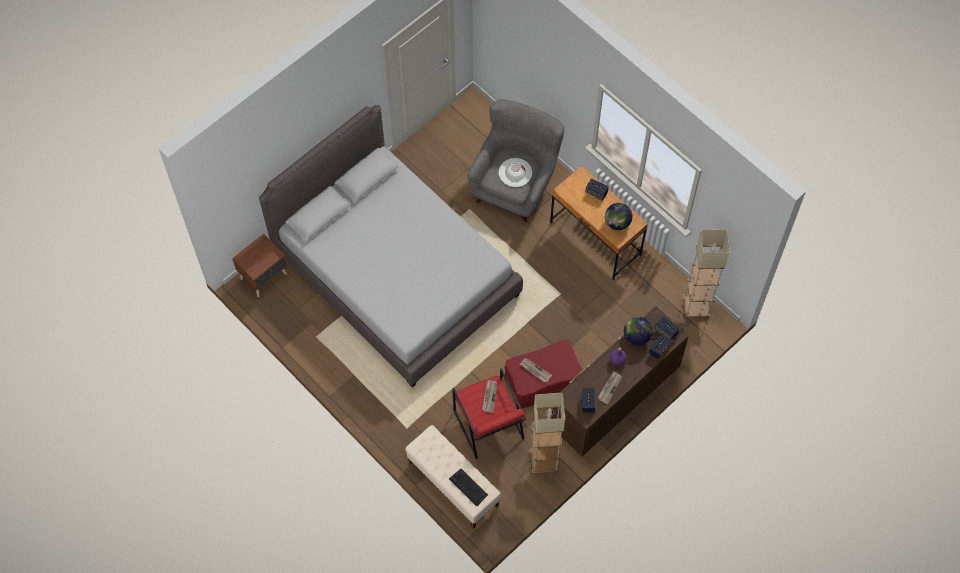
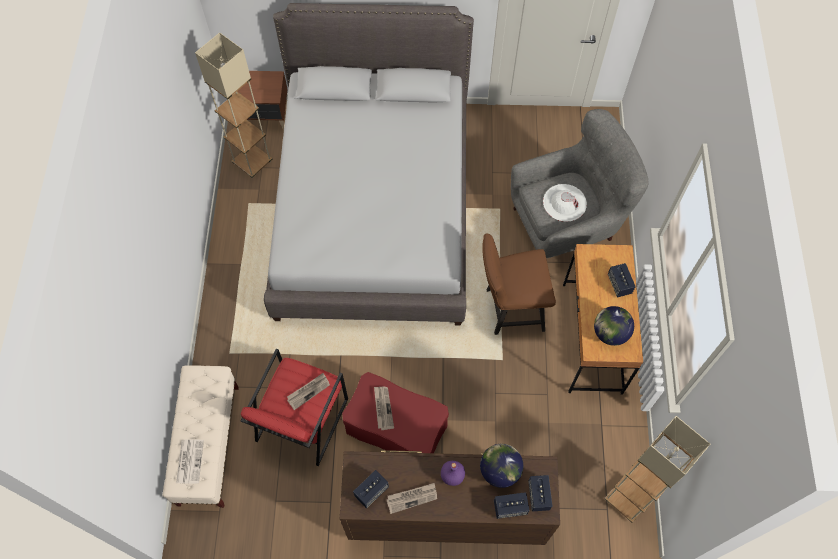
camera: 45 degrees right, 0 degrees up
(468, 487) = (189, 461): keyboard -> newspaper
(536, 262) = (509, 309): none -> brown chair
(544, 461) = (311, 507): beige floor lamp -> beige floor lamp (253, 163)

